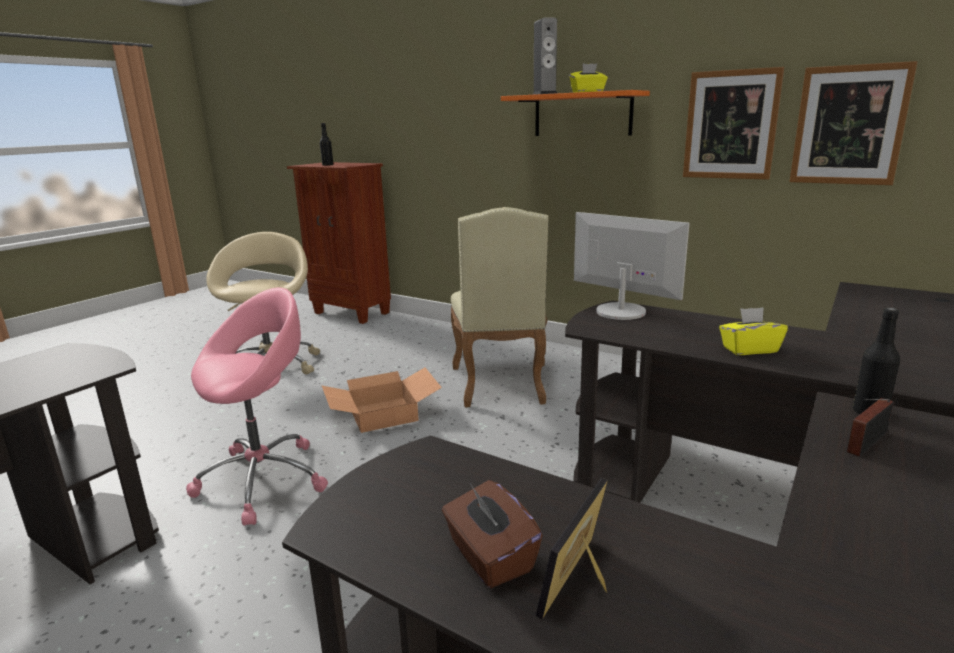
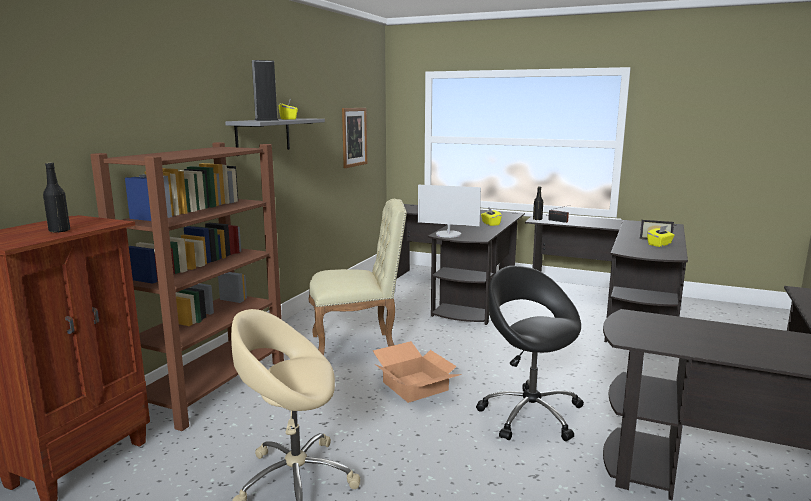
camera: 100 degrees left, 5 degrees down
(265, 478) = (529, 414): pink office chair -> black office chair
(437, 333) = (211, 386): none -> brown bookcase
(489, 557) = (659, 244): brown tissue box -> yellow tissue box
(582, 115) = (263, 136): orange shelf -> grey shelf
(621, 311) = (448, 234): monitor -> monitor turned 105 degrees counterclockwise
(730, 125) = (324, 139): picture -> none

